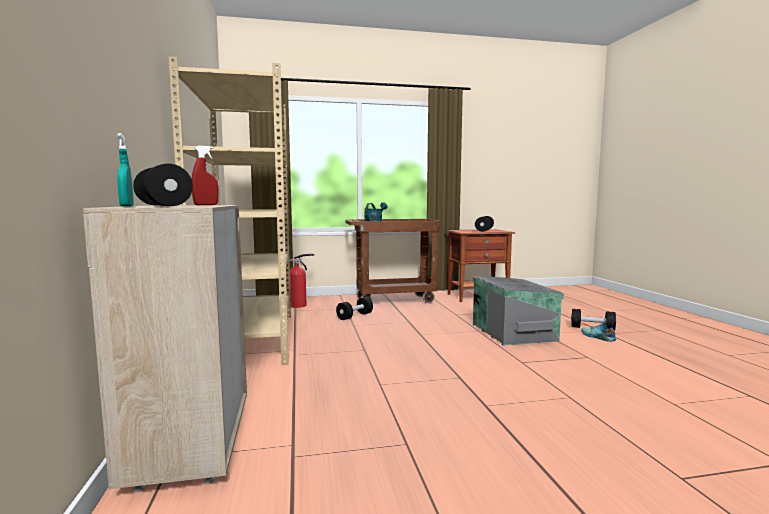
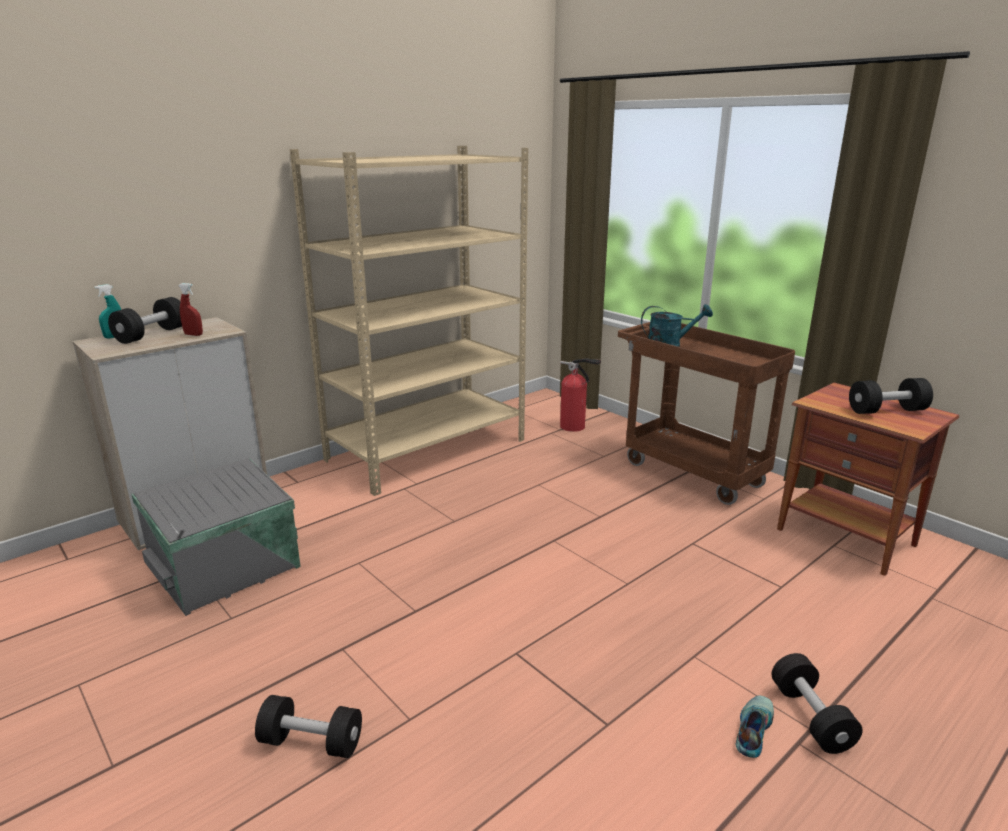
camera: 60 degrees right, 15 degrees up
(355, 316) = (575, 473): black dumbbell -> black dumbbell (311, 742)
(514, 332) = (662, 620): grey storage box -> grey storage box (228, 568)

